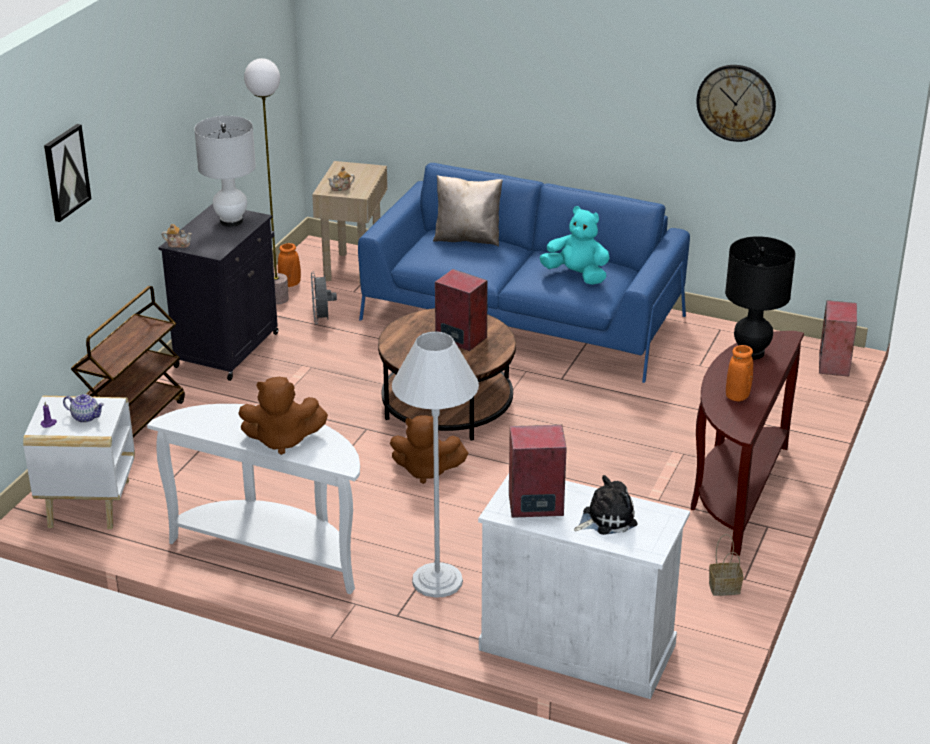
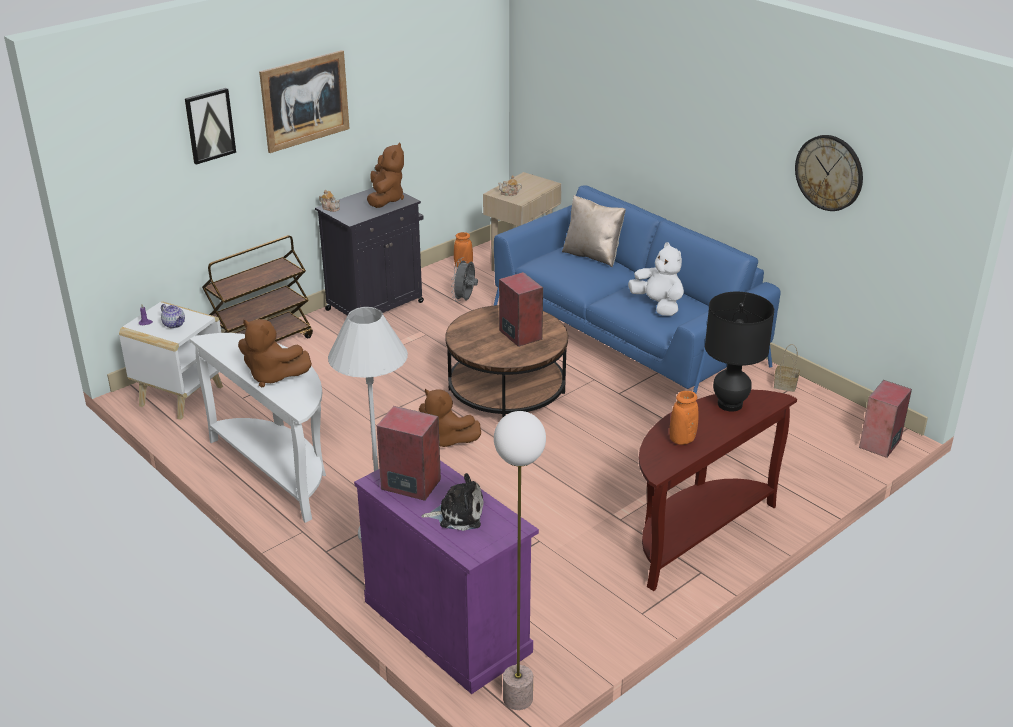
camera: 25 degrees right, 0 degrees up
(141, 123) = (305, 100): none -> picture
(231, 221) = (385, 199): white table lamp -> brown plush toy
(278, 299) = (444, 276): floor lamp -> floor lamp (518, 699)
(577, 275) = (658, 305): turquoise plush toy -> white plush toy
(577, 647) = (447, 626): white cabinet -> purple cabinet
(725, 587) = (618, 615): basket -> basket (786, 385)

